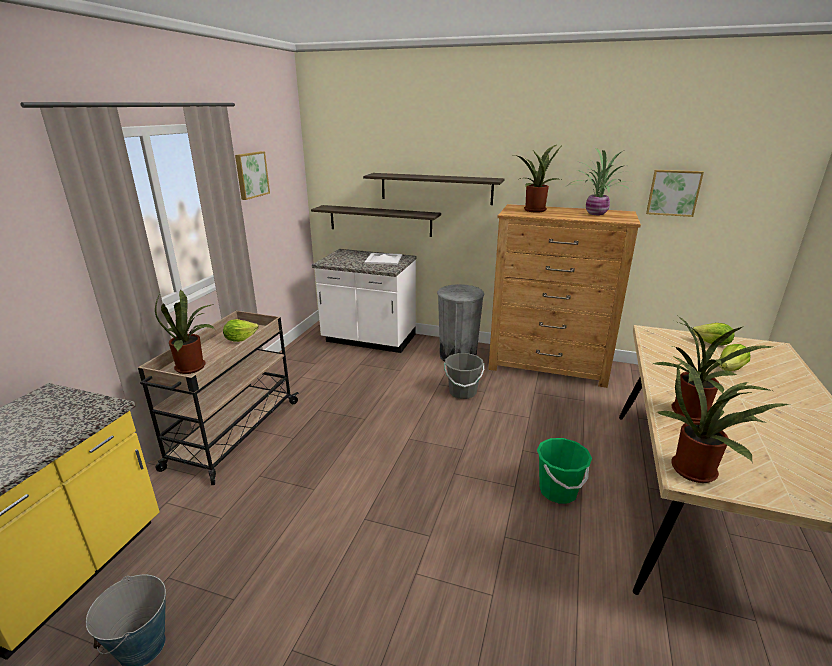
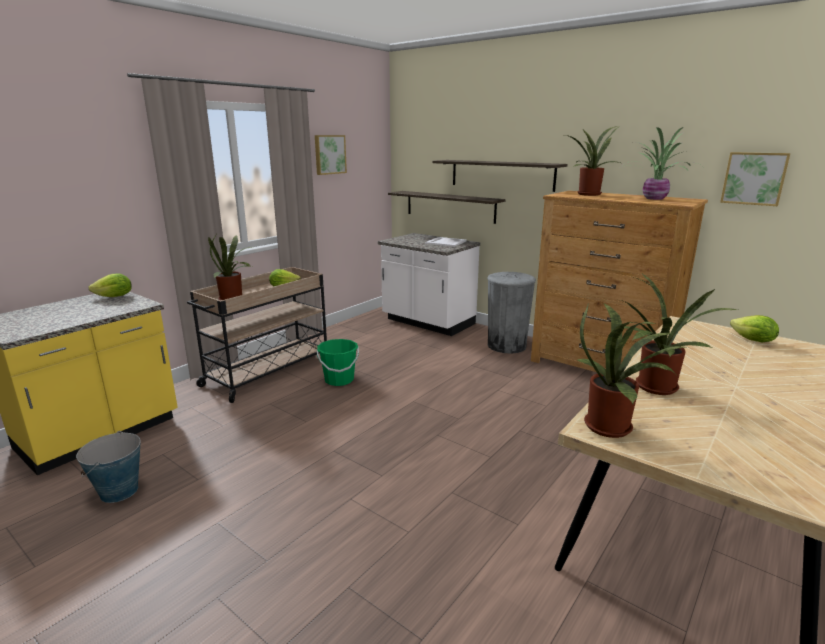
camera: 20 degrees right, 5 degrees down
(462, 392) = (490, 375): grey bucket -> none
(558, 491) = (533, 470): green bucket -> green bucket (339, 380)
(730, 369) = (751, 362): lettuce -> lettuce (115, 297)

